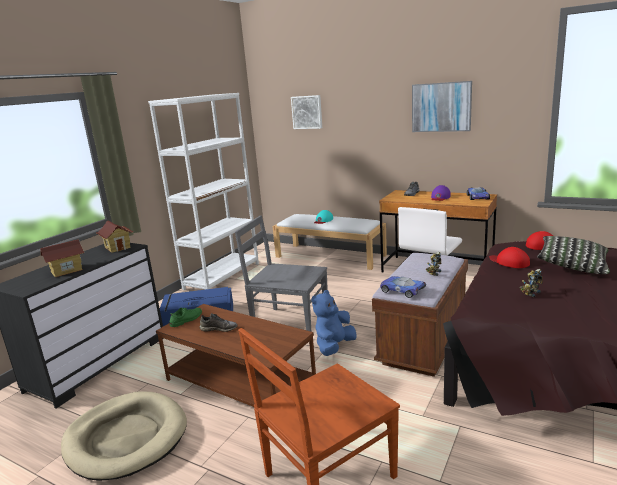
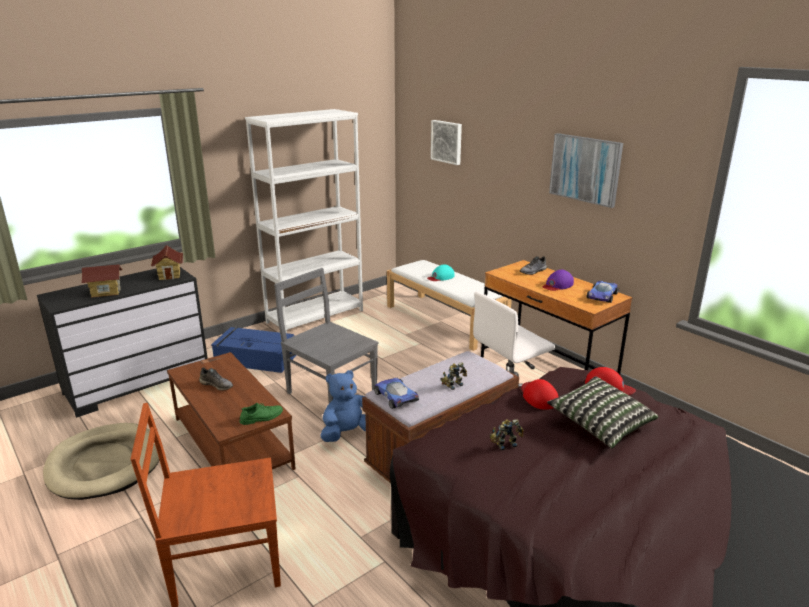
camera: 20 degrees right, 5 degrees up
(186, 319) = (200, 366): green shoe -> green shoe (261, 417)

